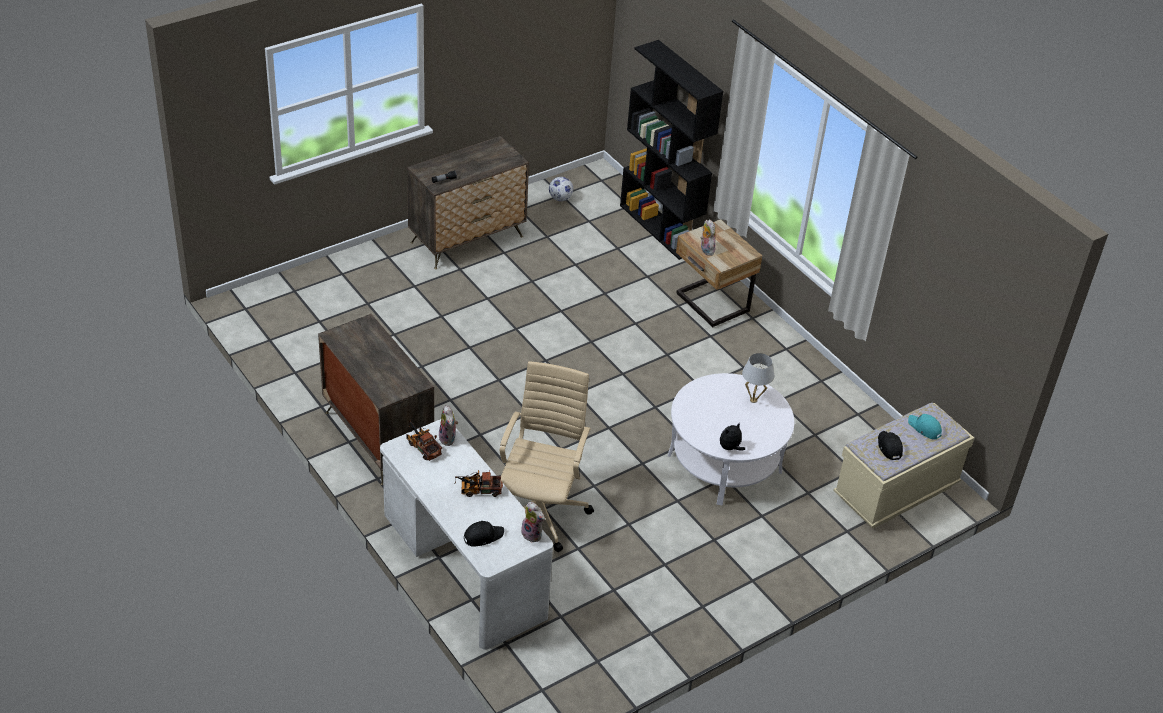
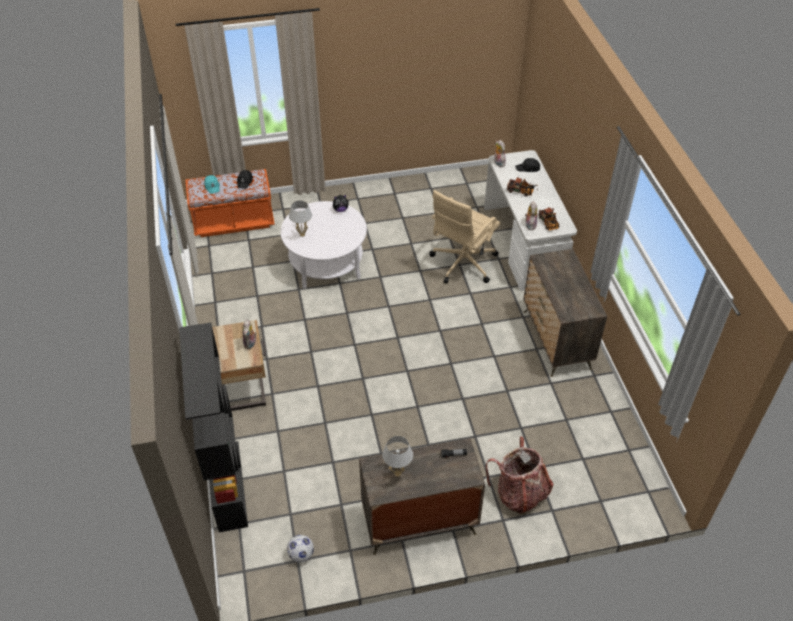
camera: 155 degrees left, 5 degrees up
(378, 279) = (519, 494): none -> backpack
(488, 159) = (397, 473): none -> white table lamp
(896, 491) = (233, 222): beige bench -> orange bench

